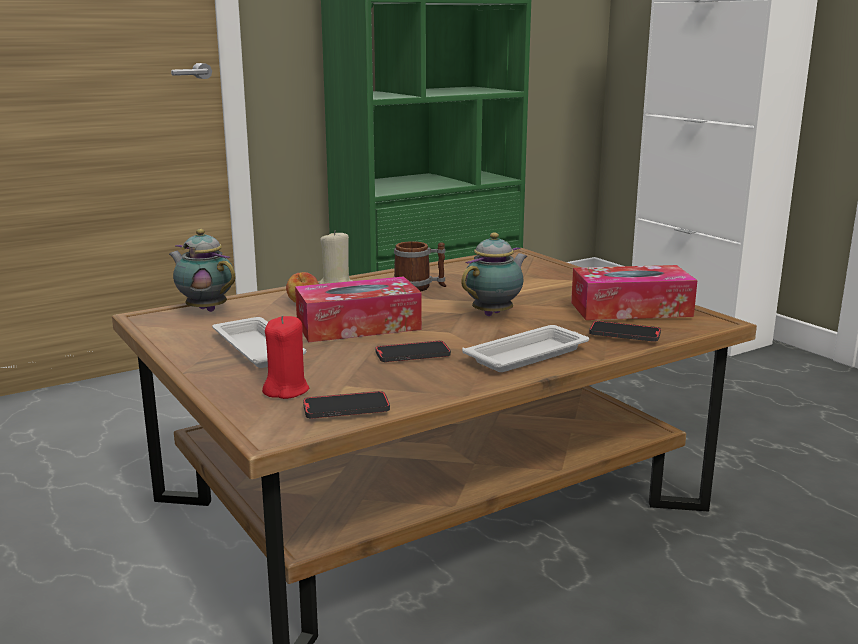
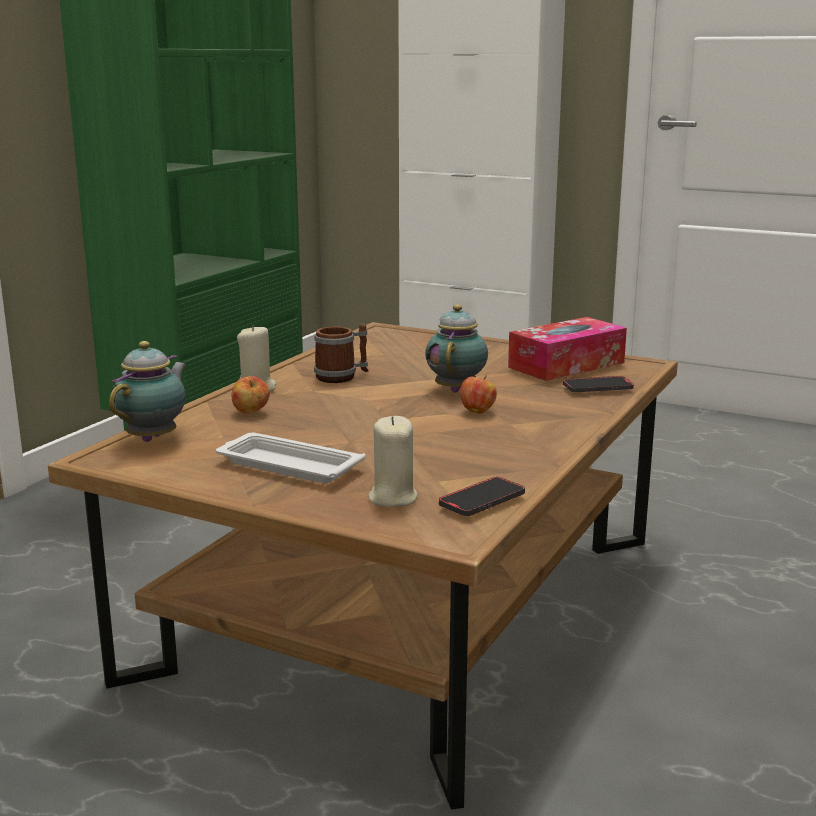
camera: 30 degrees left, 0 degrees up
(205, 309) = (155, 437): teapot -> teapot turned 105 degrees clockwise
(286, 390) = (392, 498): red candle -> beige candle
(358, 326) = (351, 424): tissue box -> none
(412, 355) = (450, 440): phone -> none
(478, 335) = (477, 411): none -> apple
(528, 355) = (549, 420): white tray -> none

